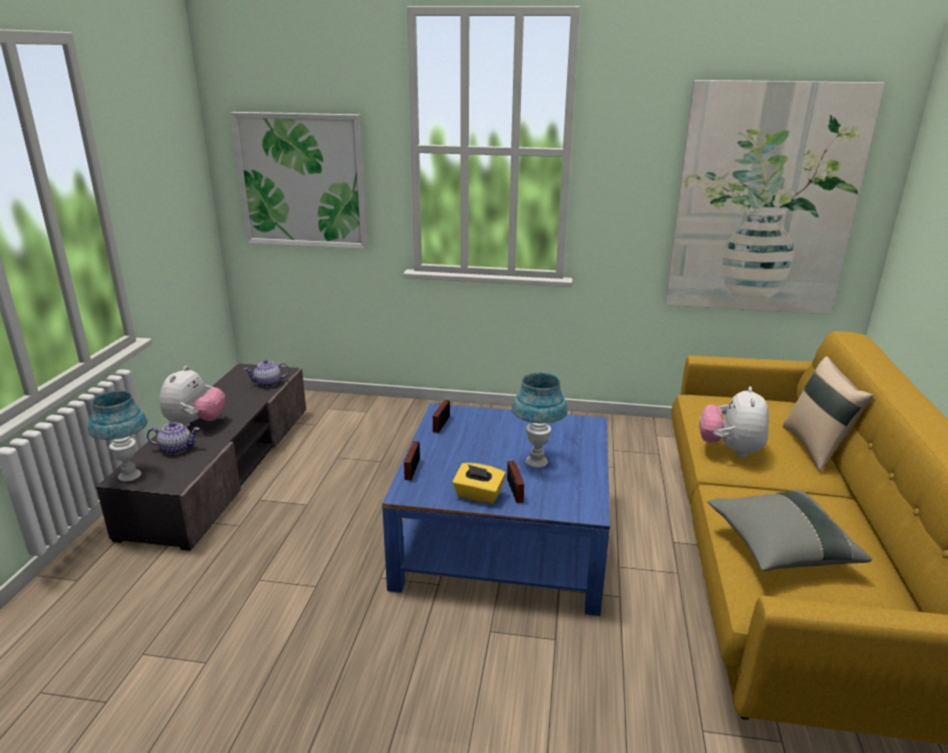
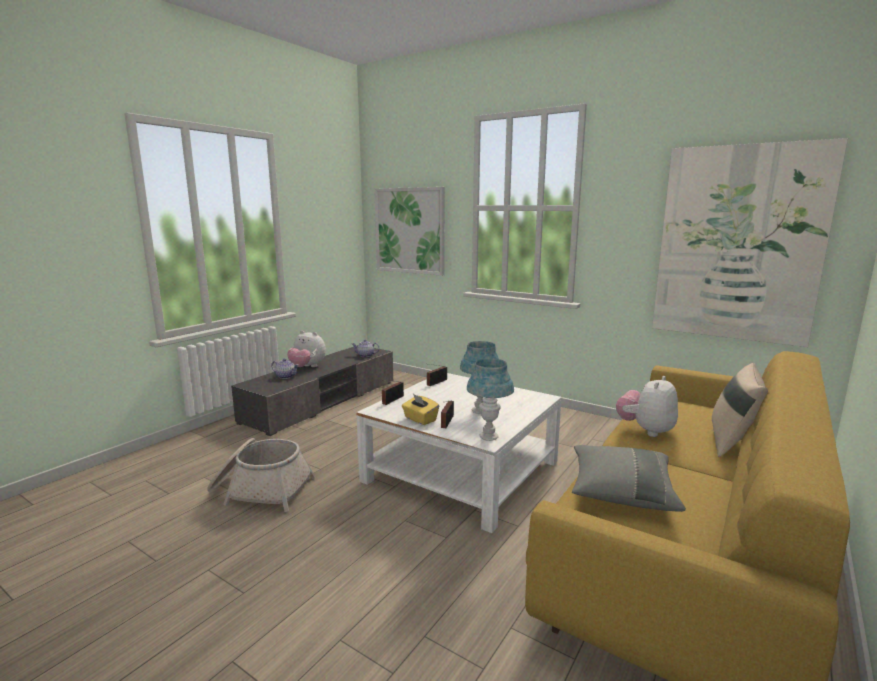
camera: 25 degrees right, 10 degrees down
(130, 476) = (251, 384): blue table lamp -> blue table lamp (489, 436)
(195, 423) = (307, 367): plush toy -> plush toy turned 75 degrees clockwise
(255, 647) = (260, 489): none -> basket
(504, 537) = (462, 471): blue coffee table -> white coffee table

